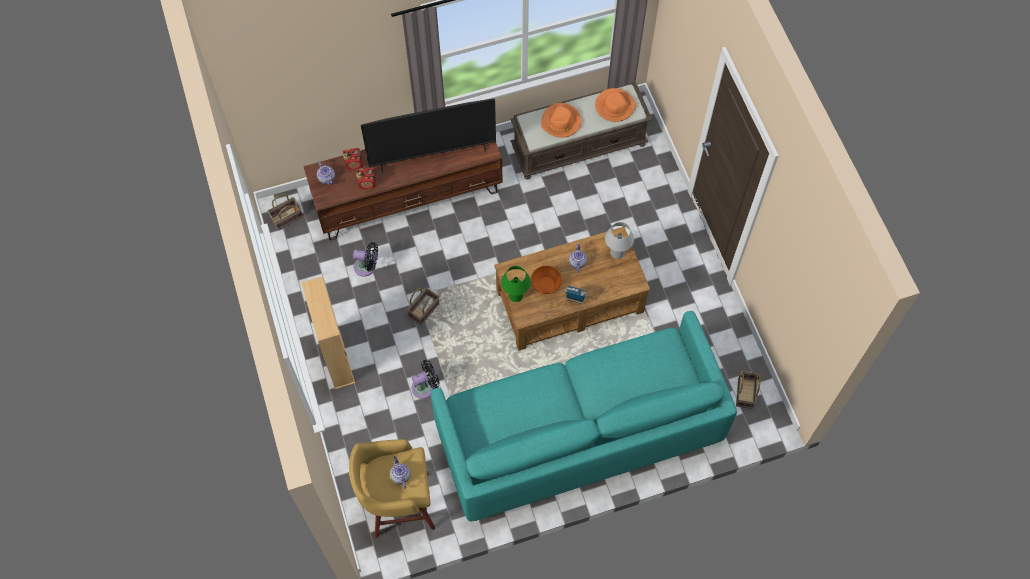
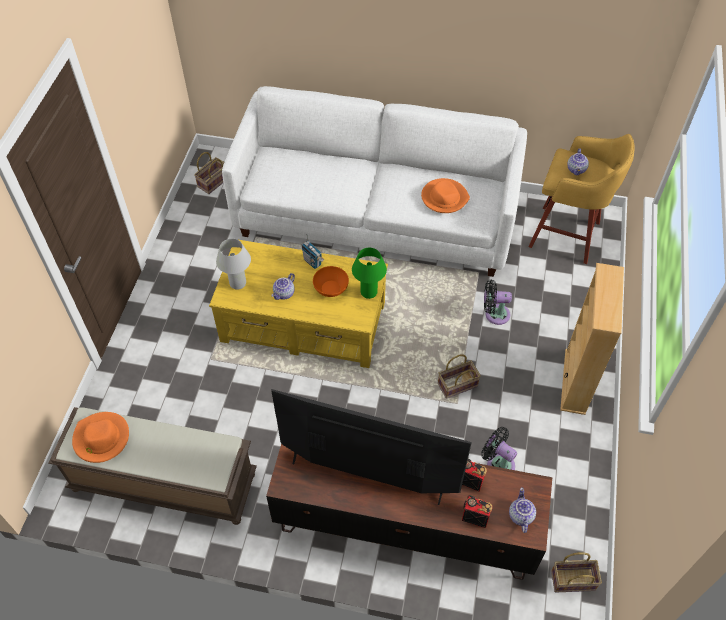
camera: 150 degrees left, 10 degrees down
(561, 122) = (178, 452): orange hat -> orange hat (444, 198)
(568, 300) = (304, 323): brown coffee table -> yellow coffee table
(578, 433) = (376, 216): turquoise sofa -> white sofa

